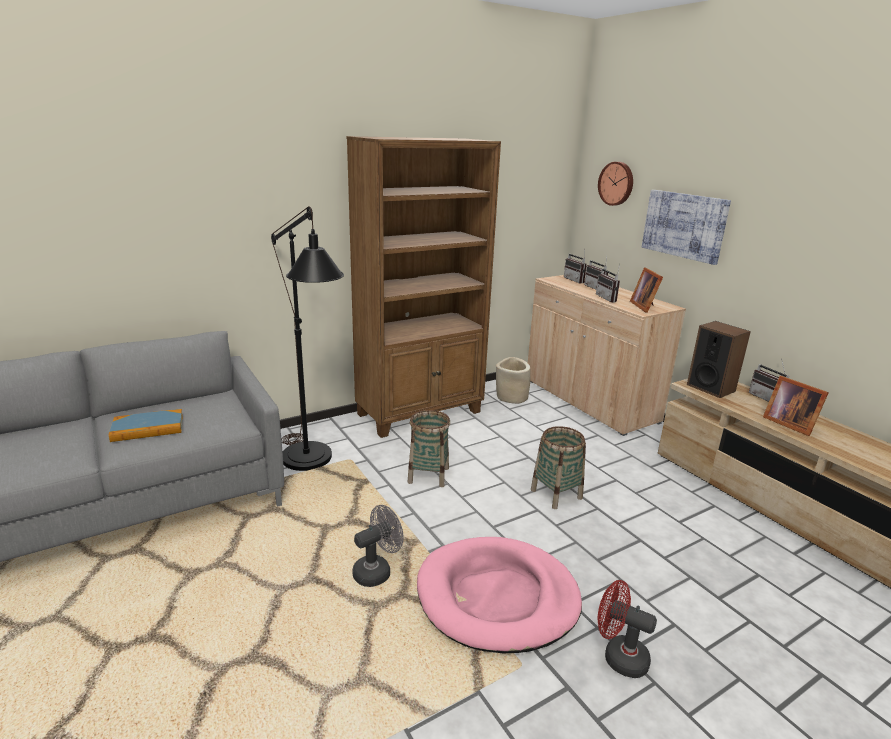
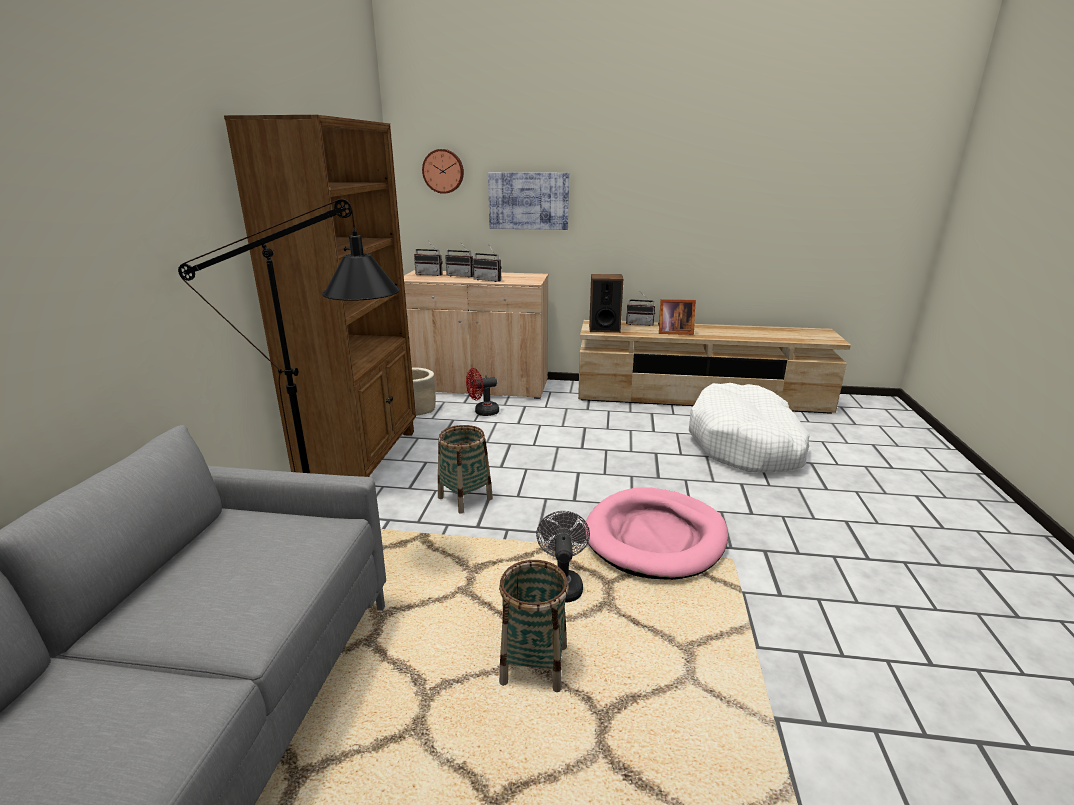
camera: 50 degrees left, 0 degrees up
(148, 428) = (224, 596): book -> none
(556, 494) = (570, 456): basket -> basket (534, 665)
(618, 656) = (752, 517): red fan -> red fan (483, 412)
(645, 306) = (524, 278): picture frame -> none
(768, 599) = (746, 444): none -> white dog bed

